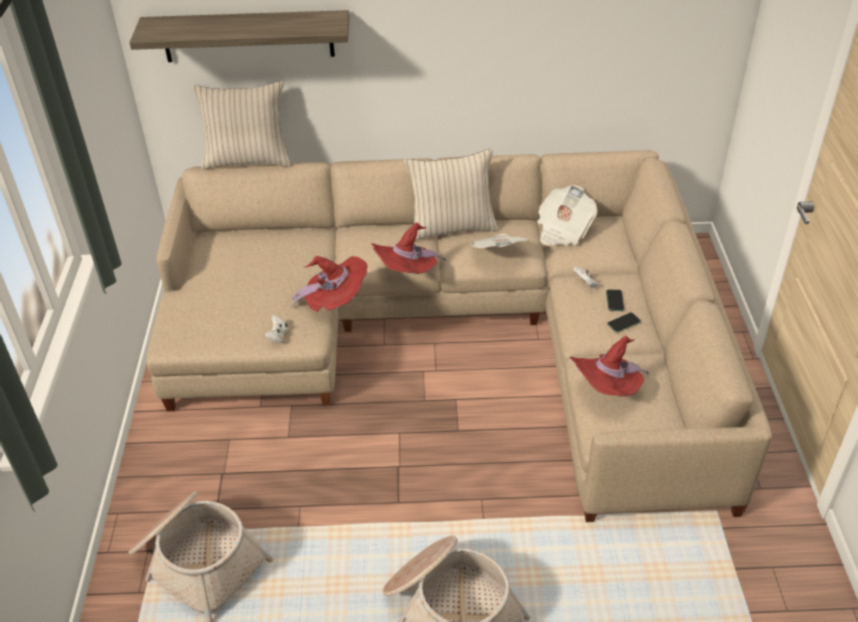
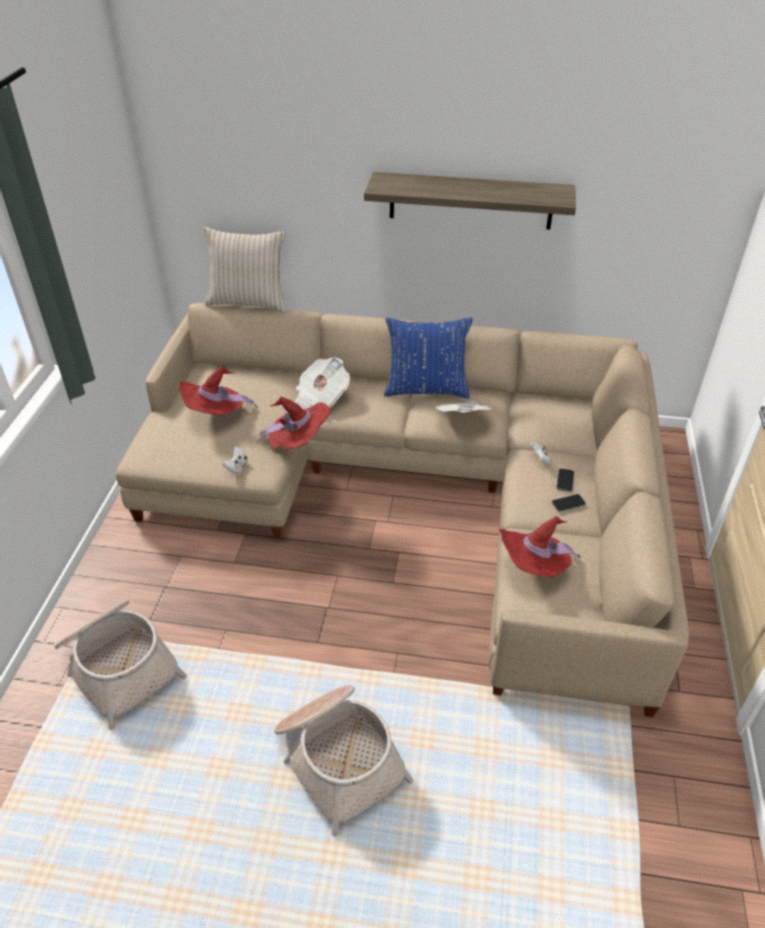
camera: 10 degrees right, 0 degrees up
(248, 36) = (256, 185): shelf -> shelf (470, 201)
(407, 275) = (372, 427): red hat -> red hat (216, 415)
(451, 228) = (426, 389): beige pillow -> blue pillow
(563, 230) = (532, 405): newspaper -> newspaper (320, 399)

